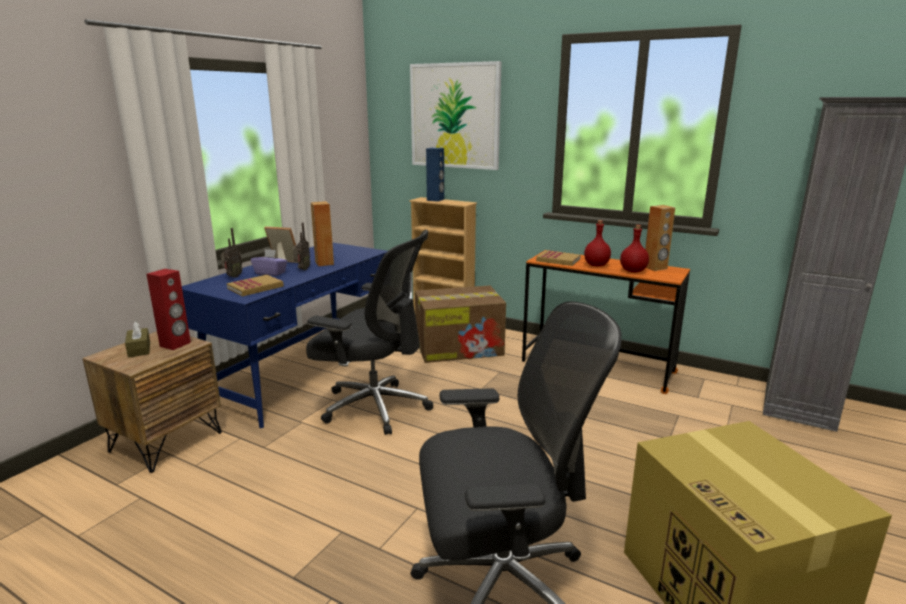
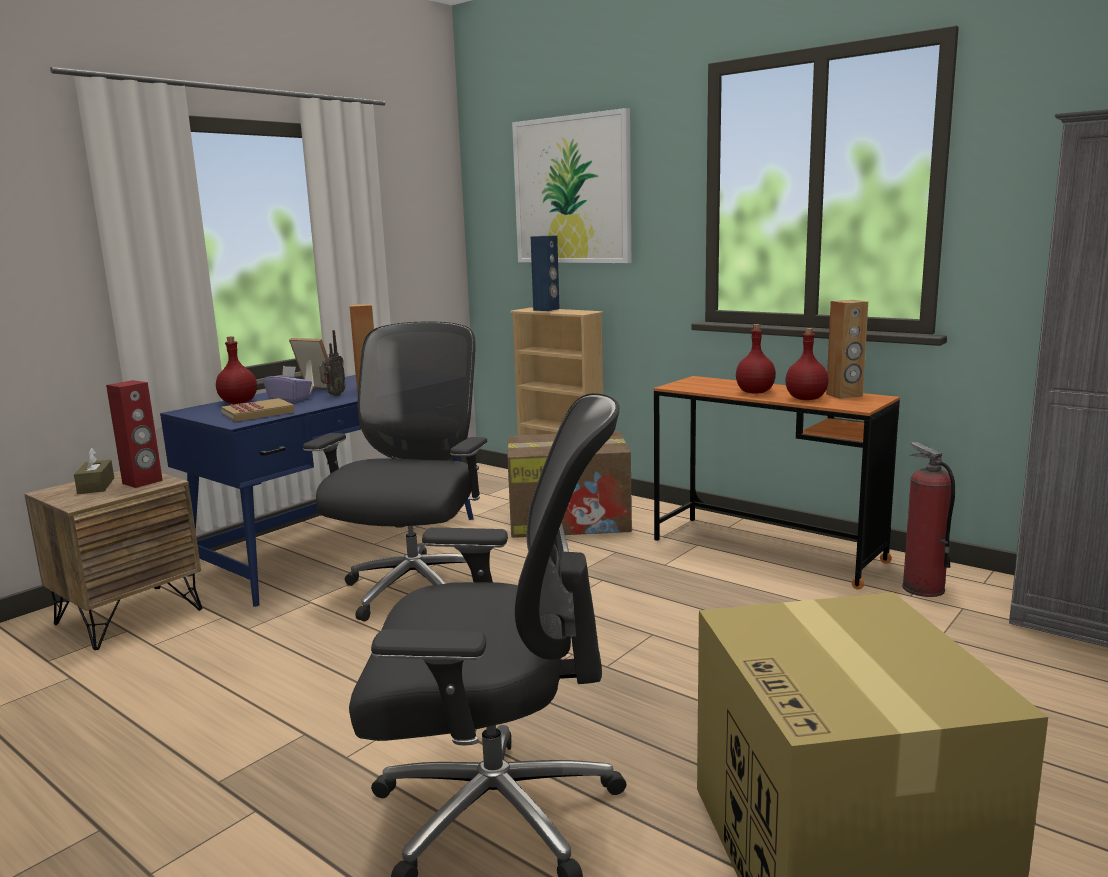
camera: 10 degrees right, 5 degrees down
(232, 277) = (238, 402): radio -> red bottle
(373, 407) = (415, 589): office chair -> office chair turned 105 degrees counterclockwise
(558, 260) = (702, 387): book -> none
(703, 391) = (922, 588): none -> fire extinguisher

